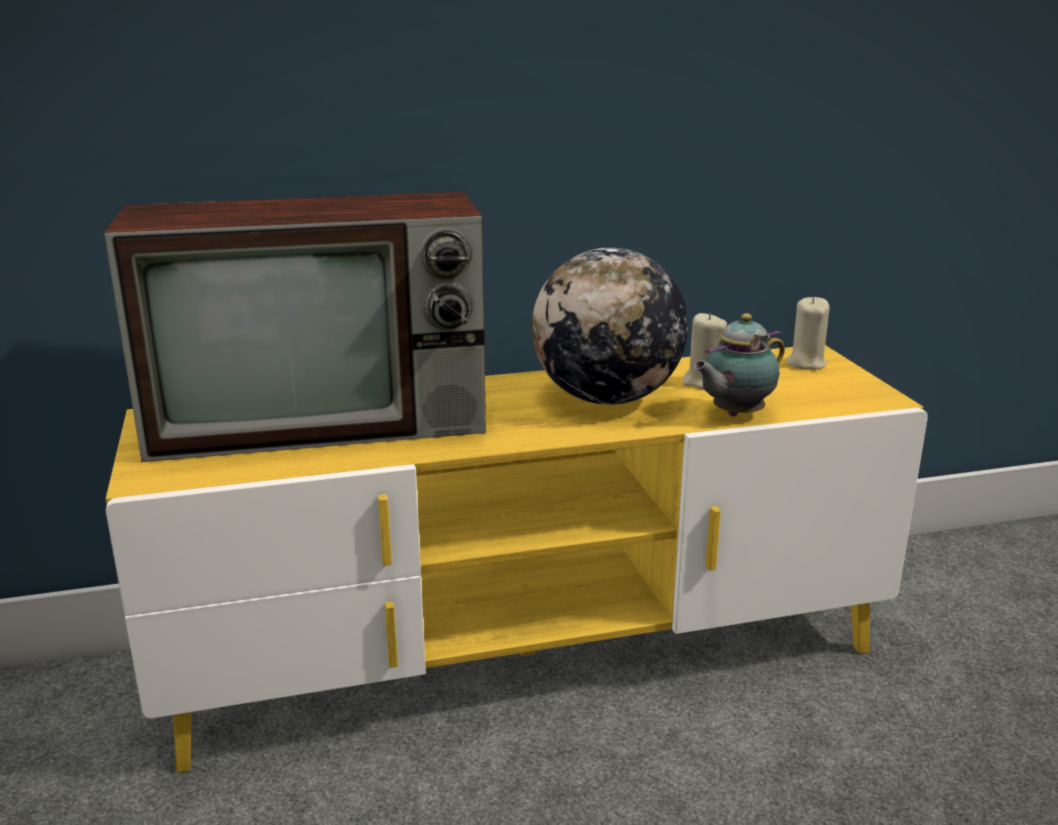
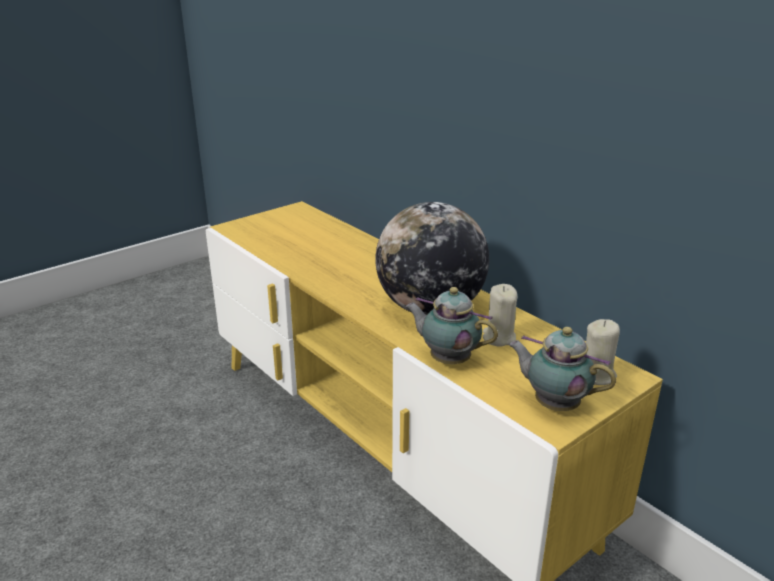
camera: 65 degrees right, 5 degrees up
(324, 422) = (322, 242): television -> none
(848, 390) = (553, 404): none -> teapot

